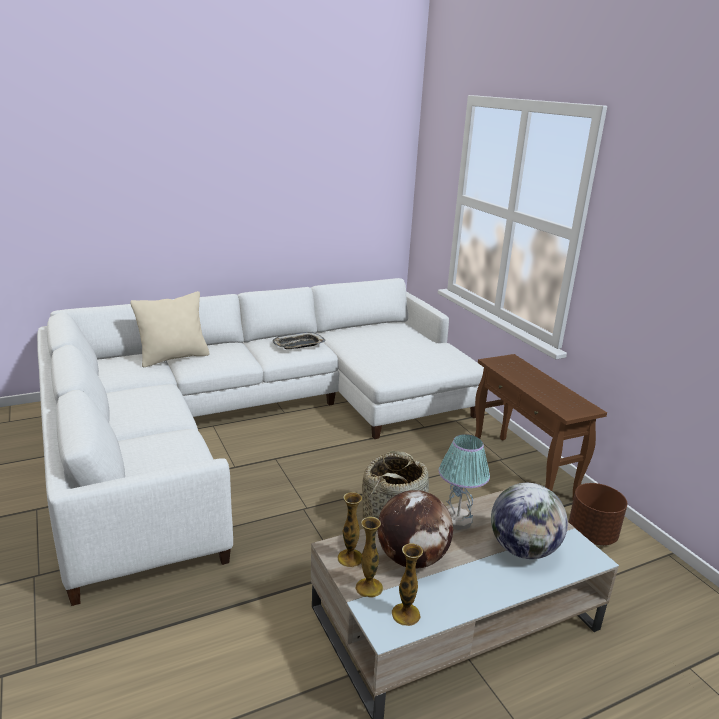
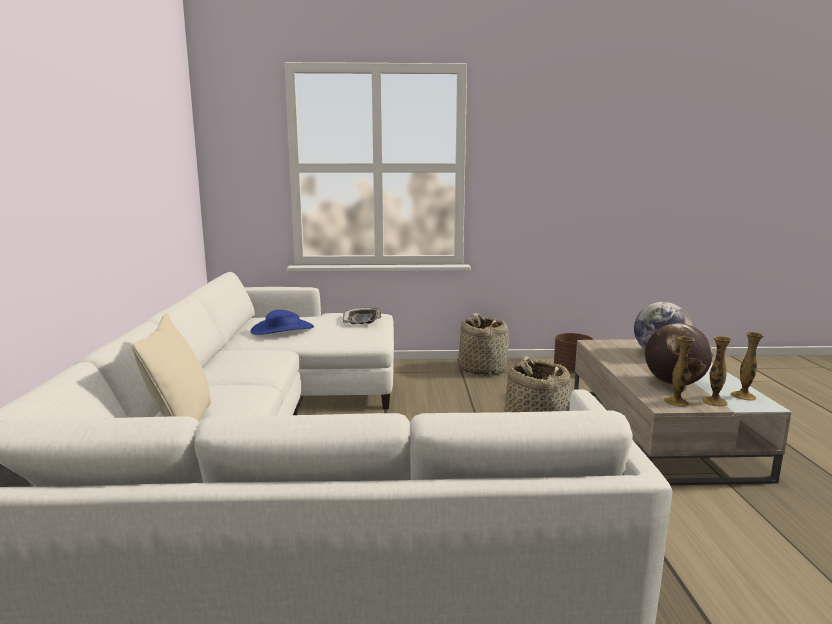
camera: 65 degrees left, 10 degrees down
(298, 345) = (254, 356): tray -> tray (362, 320)
(367, 338) = (282, 329): none -> blue hat
(458, 520) = (623, 363): table lamp -> none
(522, 470) = (482, 369): brown side table -> basket

